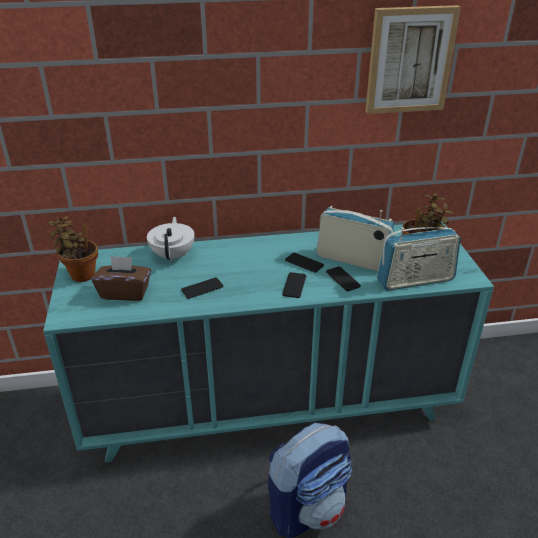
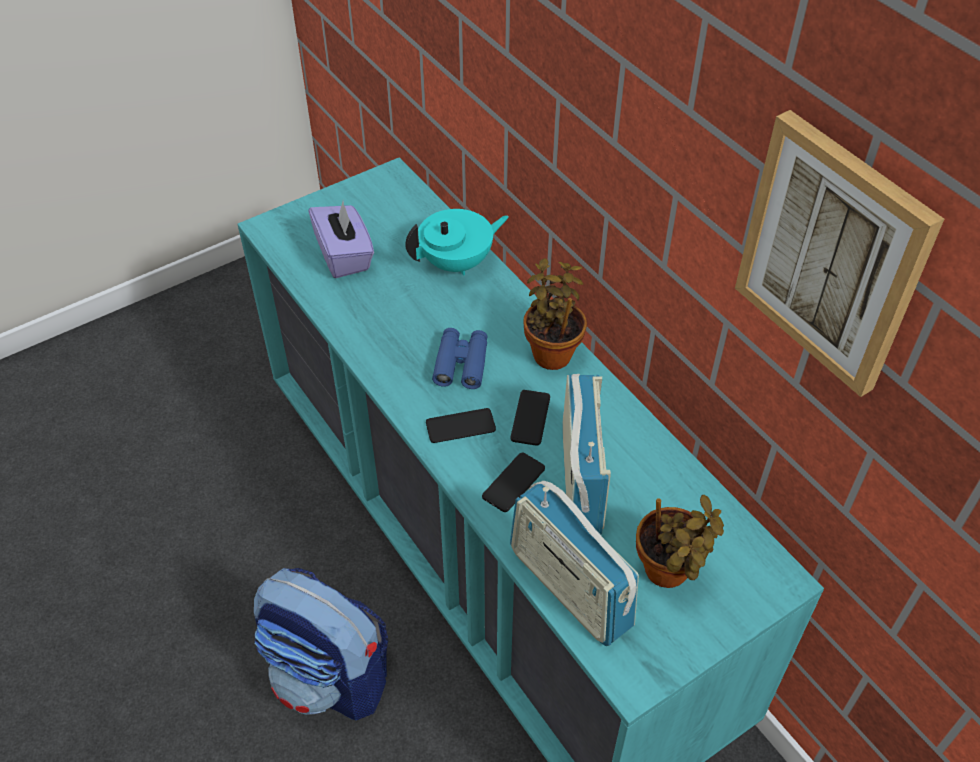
camera: 65 degrees right, 15 degrees up
(81, 274) = (360, 198): potted plant -> potted plant (552, 352)
(125, 292) = (344, 255): brown tissue box -> purple tissue box
(173, 255) = (457, 263): white teapot -> turquoise teapot
(202, 288) = (395, 326): phone -> none
(250, 273) = (461, 363): none -> blue binoculars

